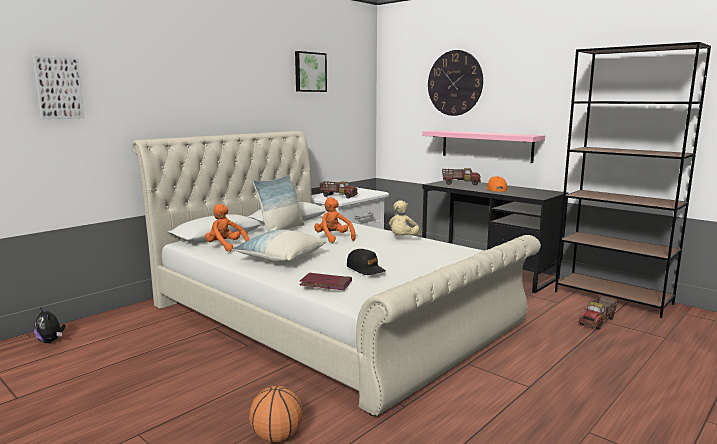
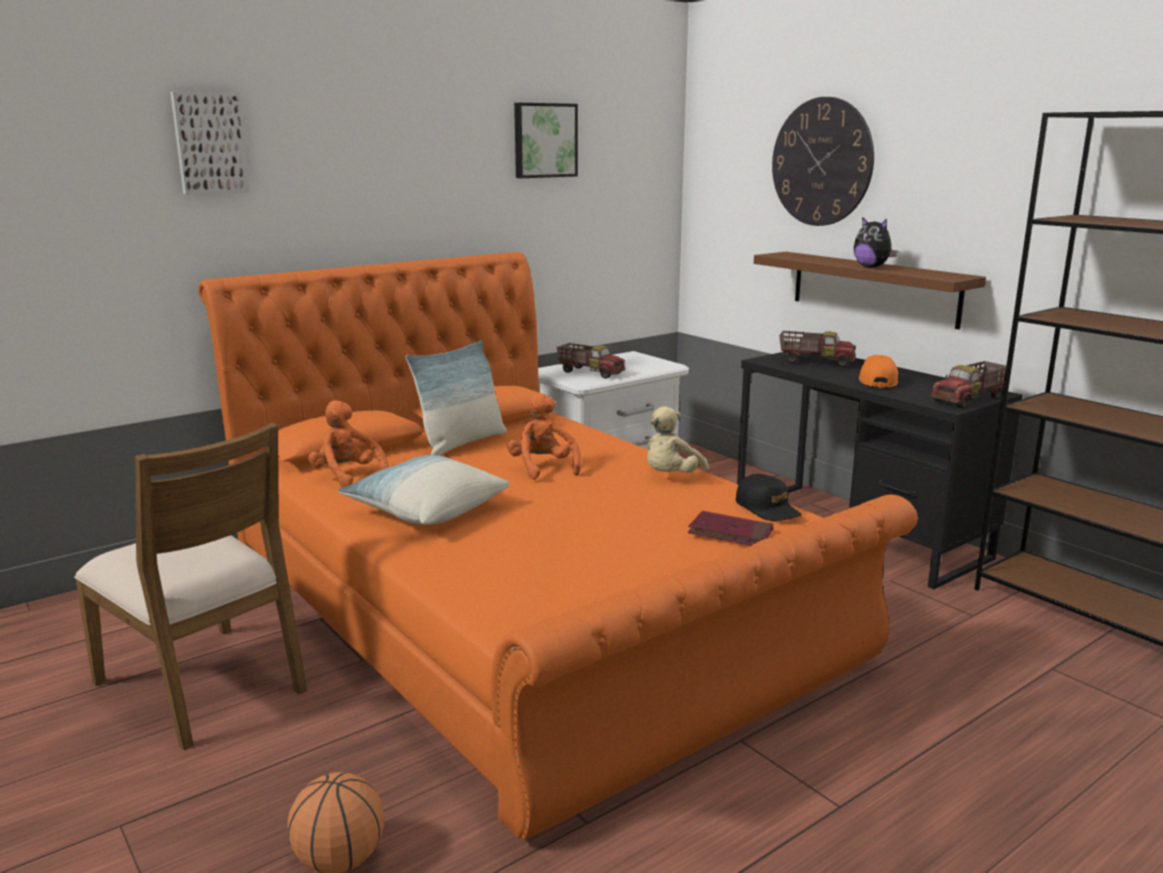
camera: 10 degrees right, 5 degrees up
(51, 341) = (57, 621): plush toy -> plush toy (872, 267)
(58, 88) = (64, 193): picture -> picture (209, 143)
(158, 364) = (204, 685): none -> brown chair
(326, 284) = (472, 579): red book -> red book (730, 533)
(328, 314) = (524, 605): beige bed -> orange bed
(366, 269) = (561, 549): black cap -> black cap (767, 509)
(486, 145) = (874, 288): pink shelf -> brown shelf
(598, 321) = (1037, 667): toy truck -> toy truck (970, 400)

